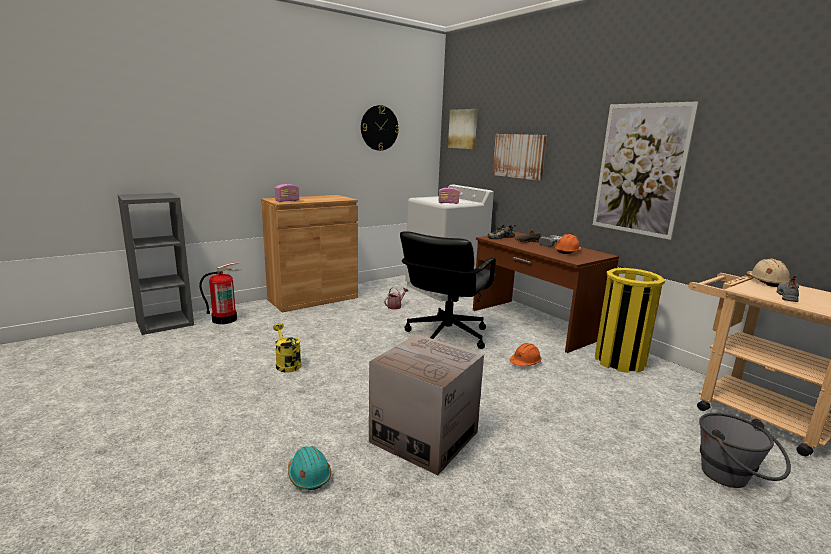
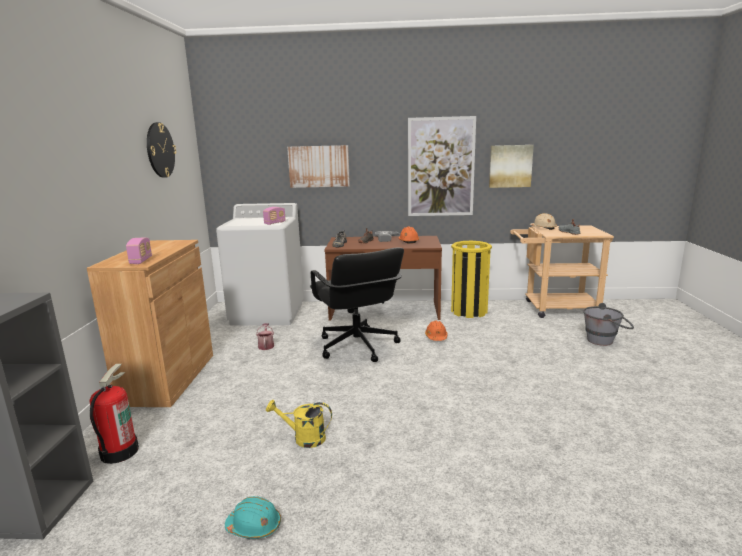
camera: 50 degrees left, 0 degrees up
(309, 475) = (510, 479): turquoise hard hat -> turquoise hard hat (254, 526)
(424, 437) = (497, 410): cardboard box -> none
(463, 129) = (236, 143): picture -> picture (510, 166)

